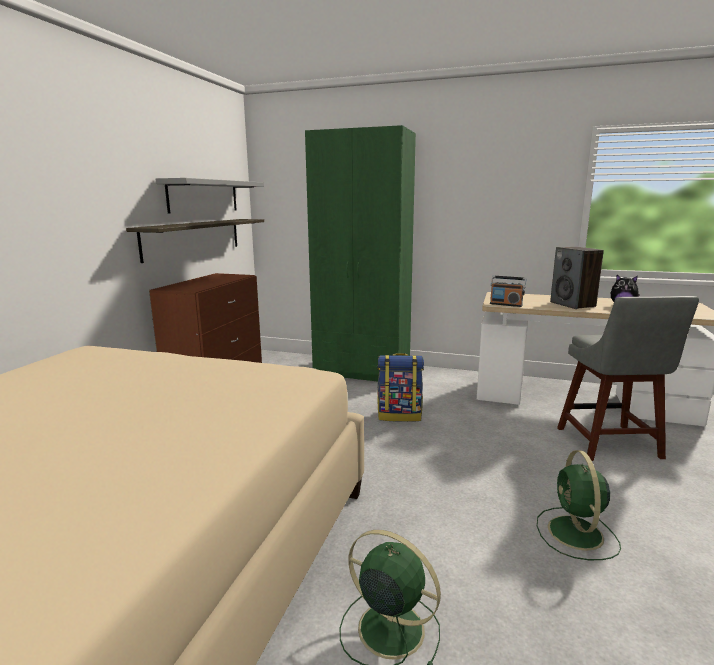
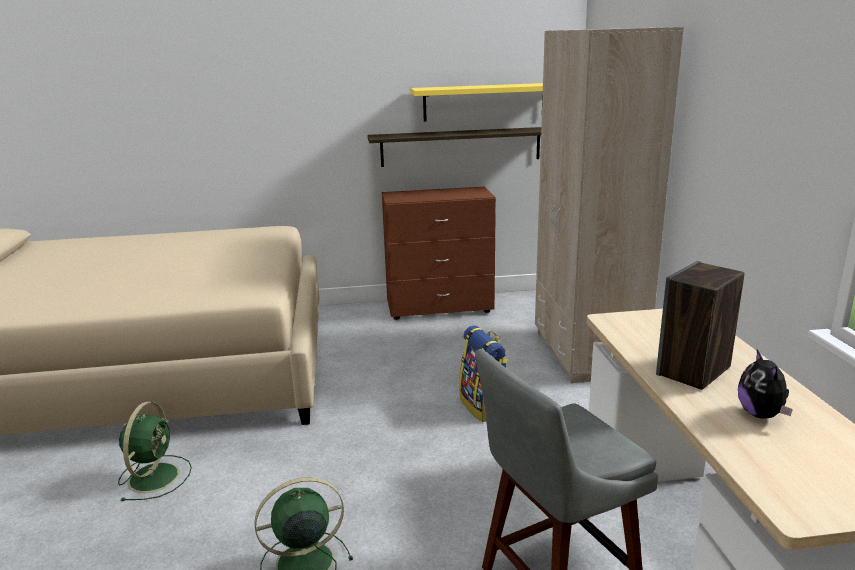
camera: 65 degrees right, 5 degrees up
(204, 196) = (484, 102): grey shelf -> yellow shelf
(363, 371) = (586, 355): green wardrobe -> beige wardrobe
(506, 304) = (613, 326): radio -> none

